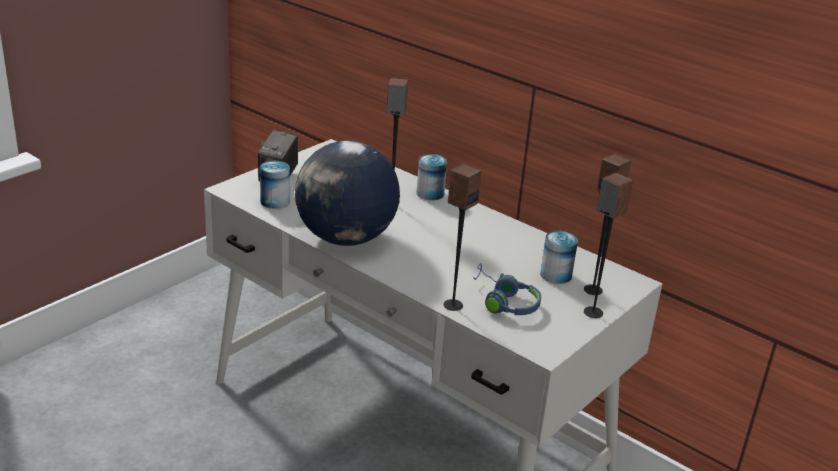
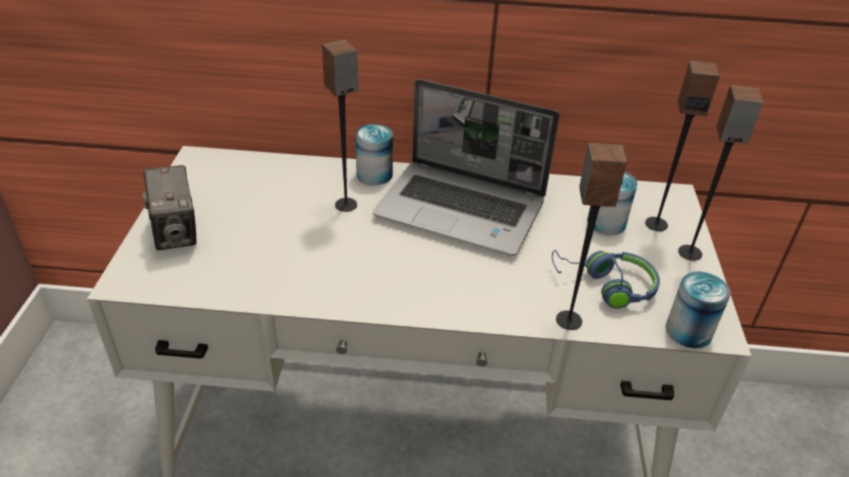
camera: 35 degrees left, 10 degrees up
(275, 201) = (208, 272): can -> can (688, 331)
(346, 239) = (354, 286): globe -> none
(464, 231) = (463, 209): none -> laptop

